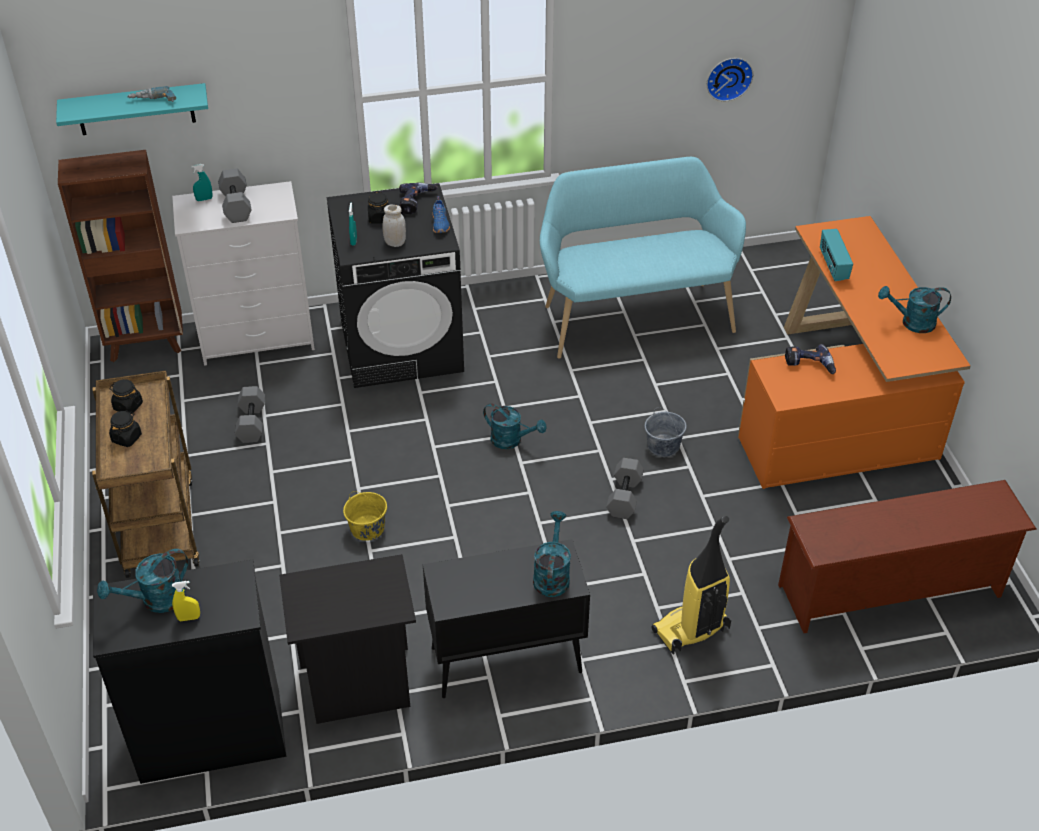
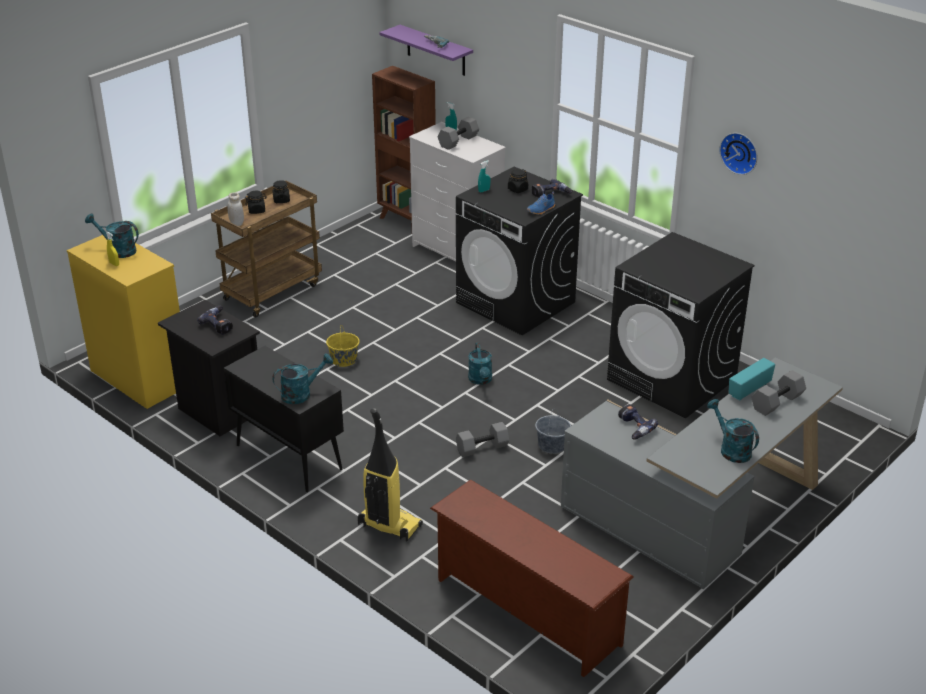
camera: 55 degrees right, 10 degrees down
(135, 109) = (436, 50): turquoise shelf -> purple shelf
(210, 736) = (139, 377): black dresser -> yellow dresser
(250, 422) = (384, 282): grey dumbbell -> grey dumbbell (776, 401)
(352, 583) = (220, 324): none -> power drill
(395, 243) = (501, 203): white jar -> white jar (237, 223)
(634, 314) = (672, 379): turquoise bench -> black washing machine
(728, 77) = (820, 221): wall clock -> wall clock (740, 152)
(840, 406) = (700, 515): orange desk -> grey desk

